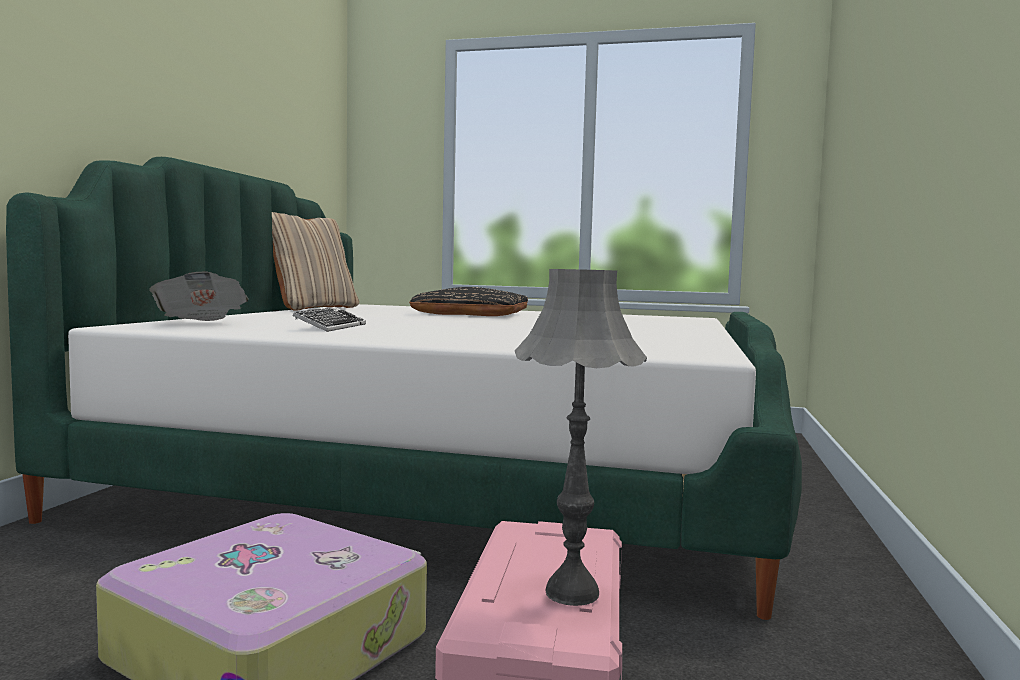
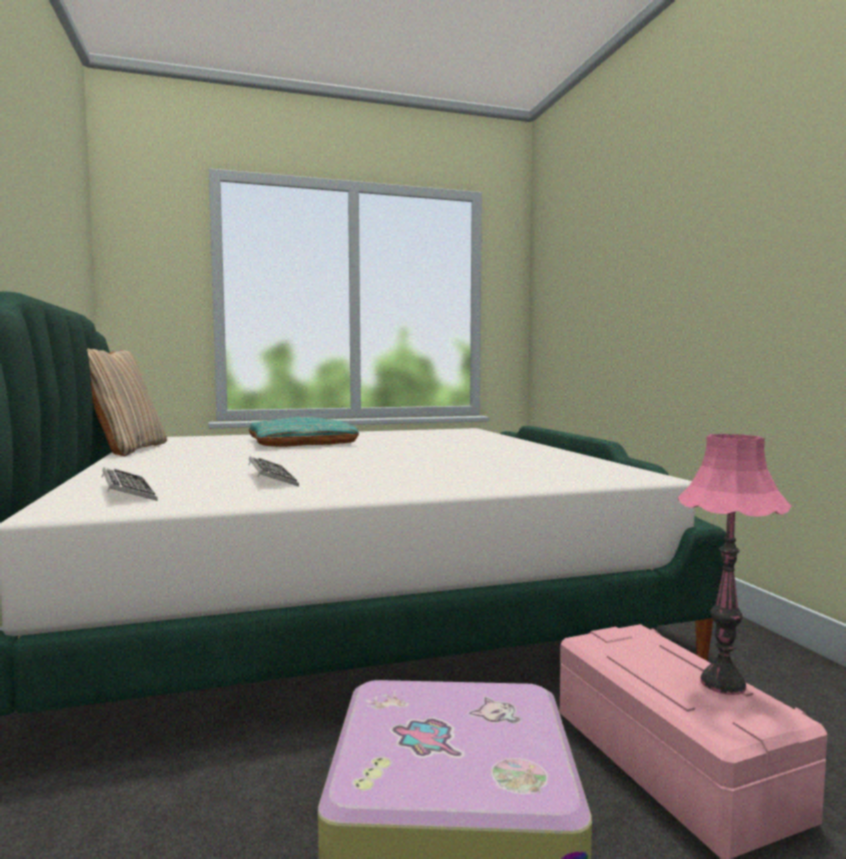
camera: 30 degrees left, 0 degrees up
(201, 324) = (127, 492): newspaper -> keyboard
(471, 314) = (301, 442): black pillow -> turquoise pillow
(571, 593) = (722, 684): grey table lamp -> pink table lamp

